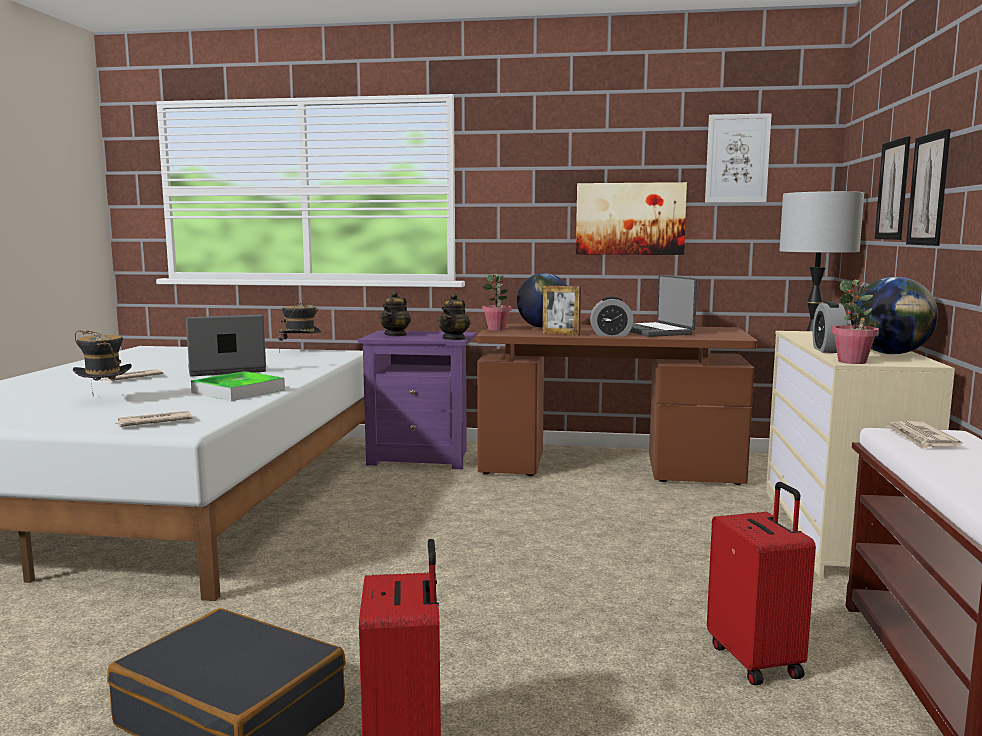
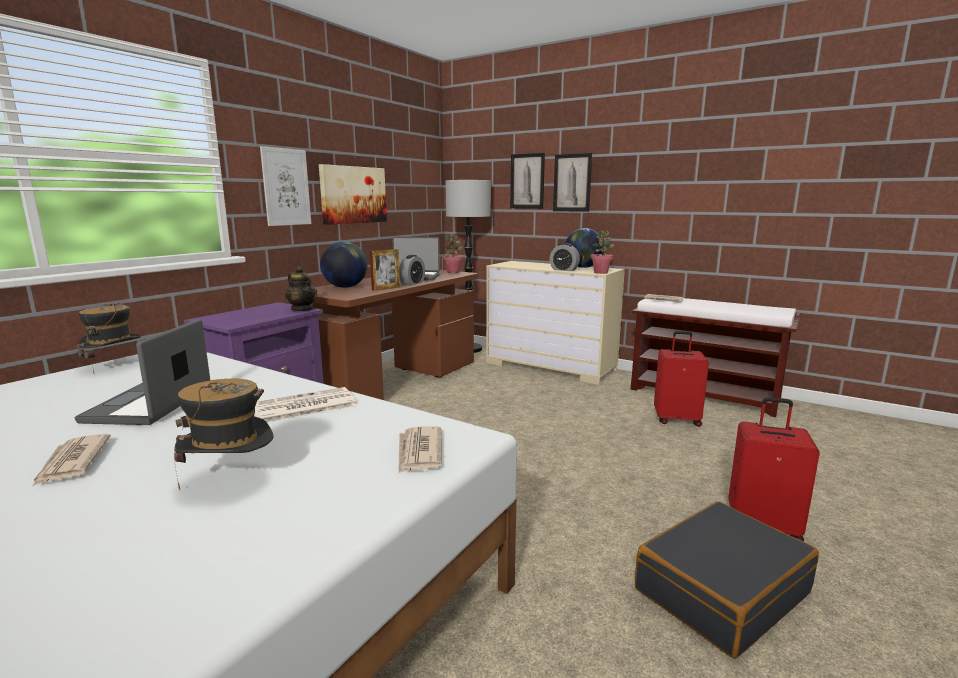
camera: 65 degrees left, 5 degrees up
(238, 391) = (304, 406): tray -> newspaper
(395, 335) = (235, 318): teapot -> none
(496, 329) = (328, 294): potted plant -> potted plant (453, 272)
(737, 158) = (403, 153): picture -> picture (286, 187)

